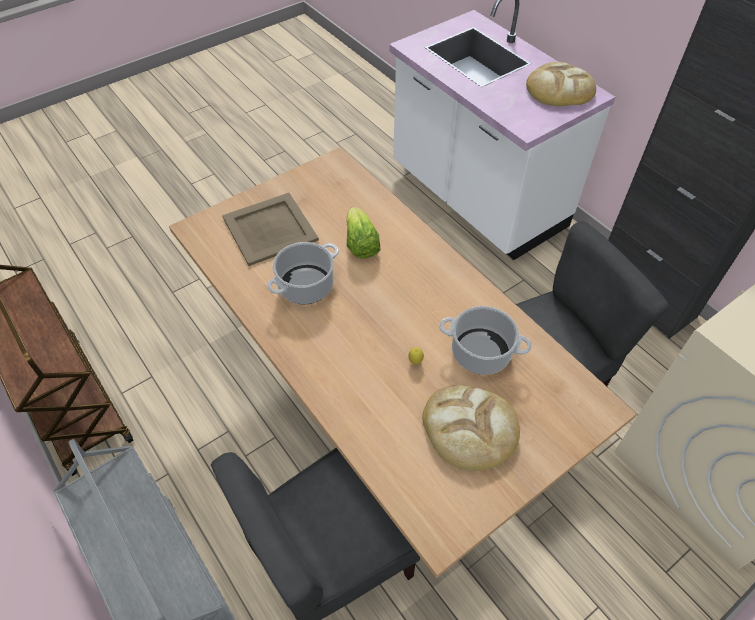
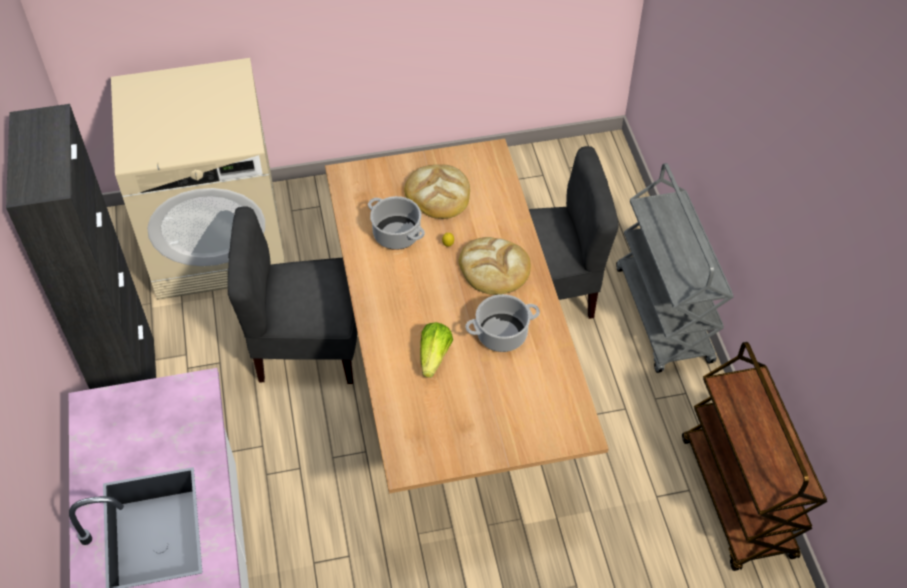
camera: 155 degrees left, 0 degrees up
(271, 229) = (509, 405): beige tray -> none
(559, 89) = (115, 427): bread -> bread (494, 268)

